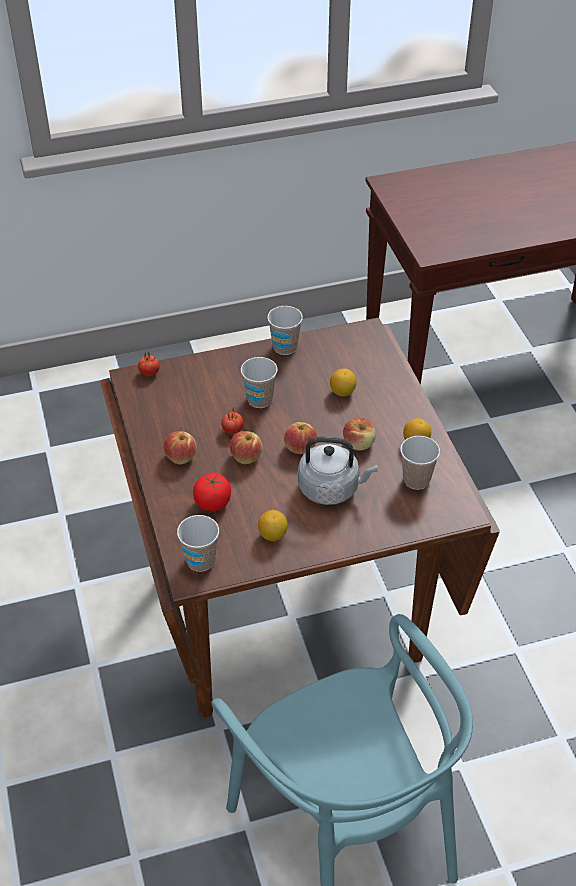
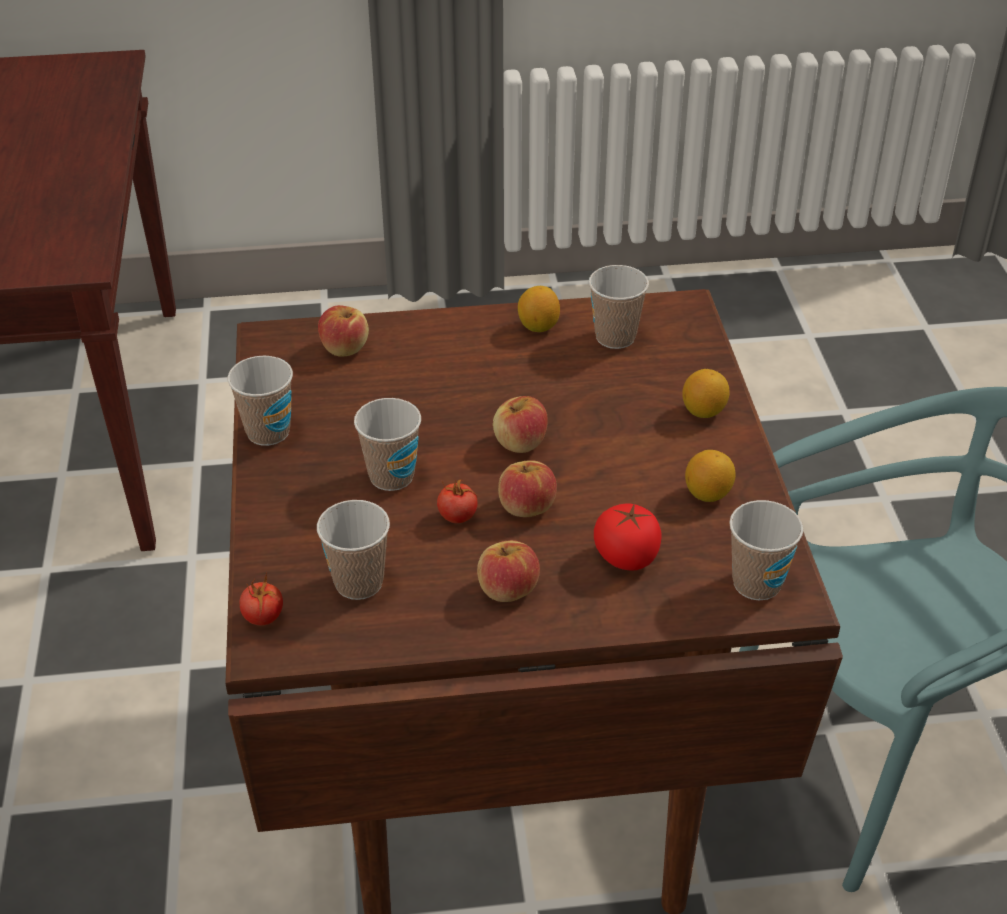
camera: 80 degrees left, 5 degrees down
(177, 401) = (359, 583): none -> cup
(332, 488) = (617, 420): grey kettle -> none
(342, 392) = (405, 382): lemon -> lemon (703, 411)
(359, 444) = (527, 380): apple -> apple (344, 347)

